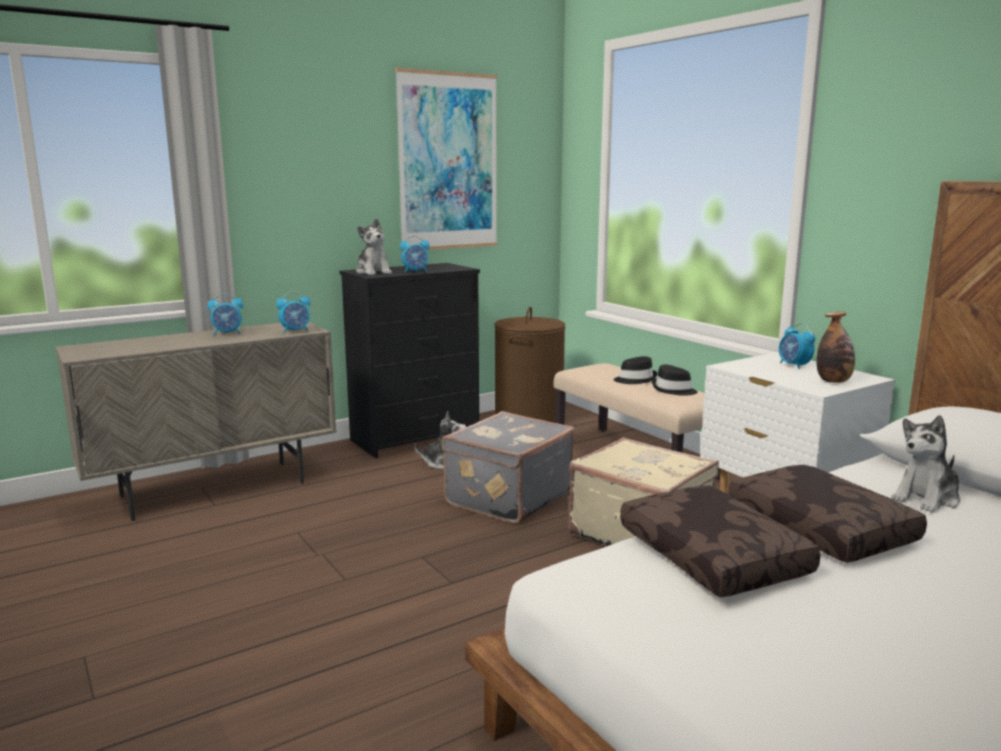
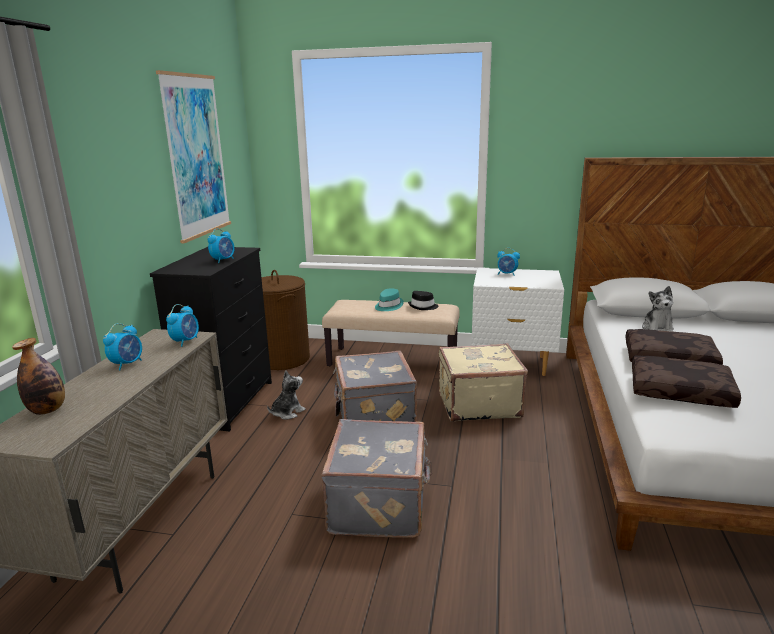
camera: 45 degrees left, 5 degrees up
(366, 561) = (380, 504): none -> grey suitcase
(373, 272) = (191, 268): plush toy -> none
(635, 379) = (388, 306): black hat -> turquoise hat
(833, 381) = (544, 279): bottle -> bottle (47, 410)

